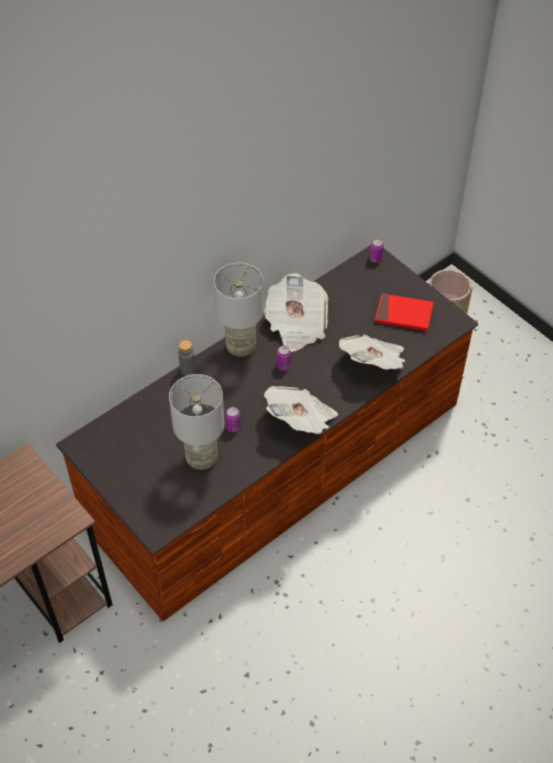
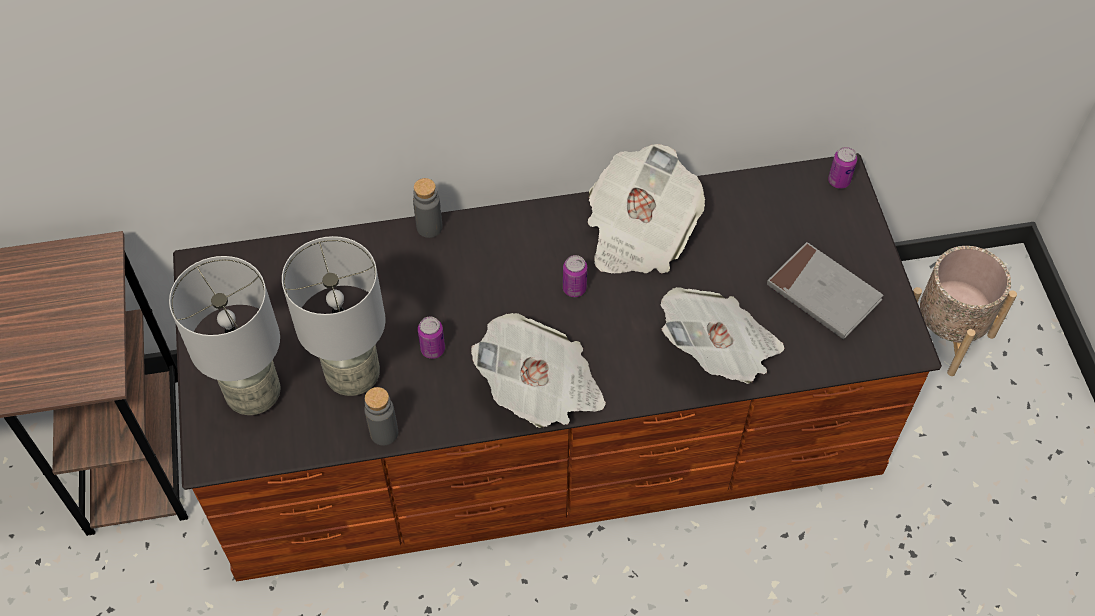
camera: 30 degrees right, 5 degrees up
(237, 477) = (384, 433): none -> grey bottle
(241, 347) = (531, 228): grey table lamp -> grey table lamp (255, 394)
(403, 314) = (823, 293): red book -> grey book

